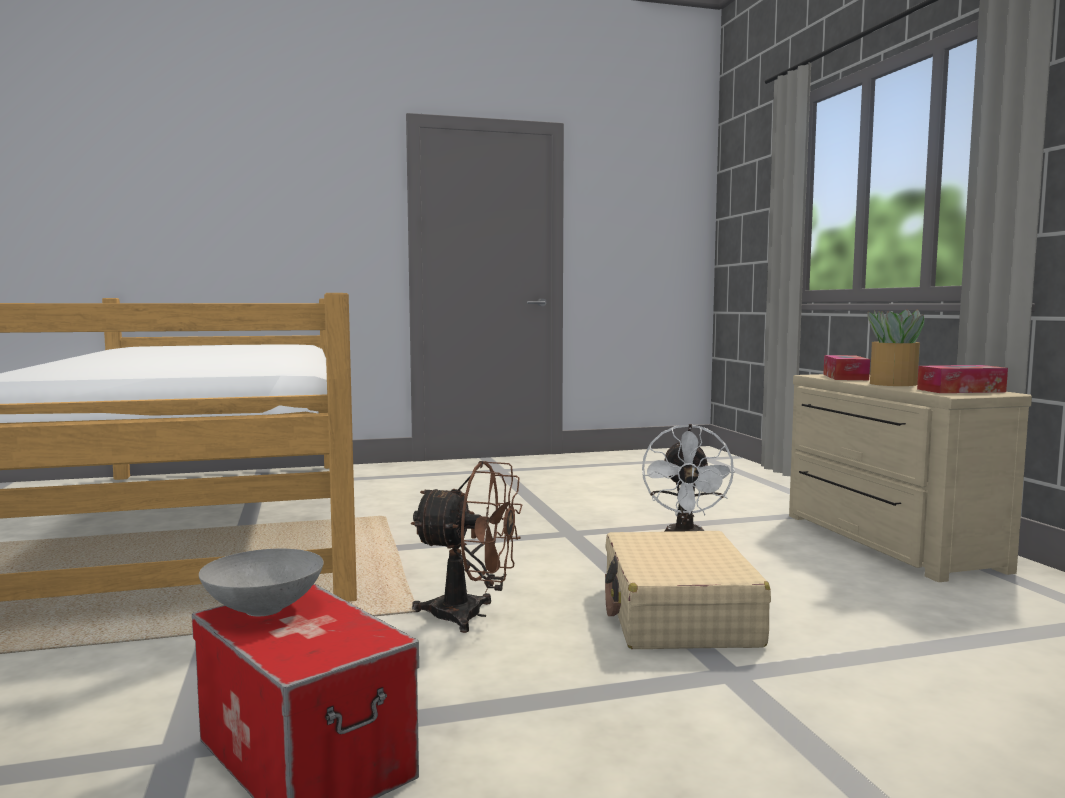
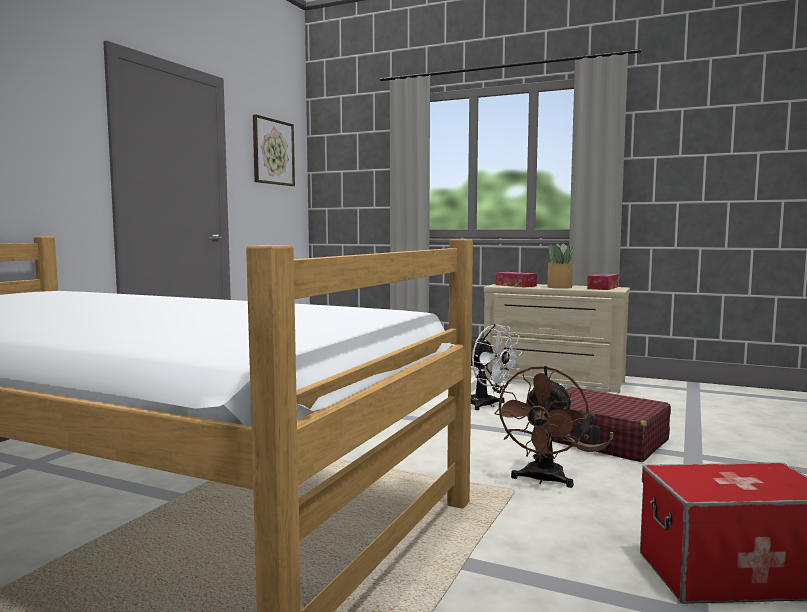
camera: 50 degrees left, 0 degrees up
(263, 610) = (697, 484): grey bowl -> none
(470, 615) = (542, 480): brown fan -> brown fan turned 150 degrees clockwise
(646, 199) = (273, 152): none -> picture
(678, 614) = (603, 440): beige suitcase -> red suitcase

